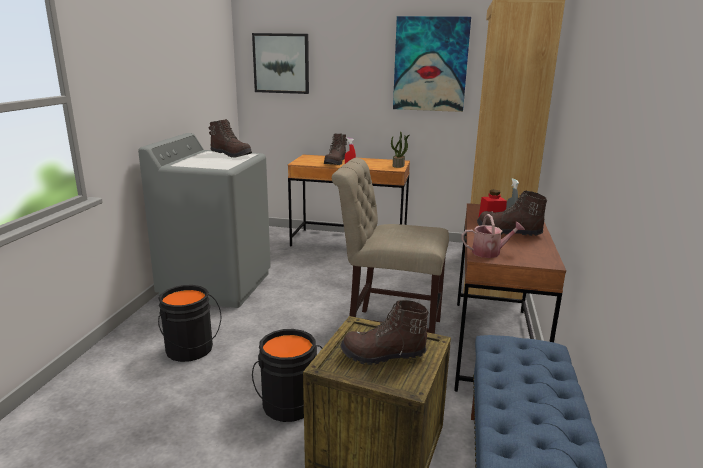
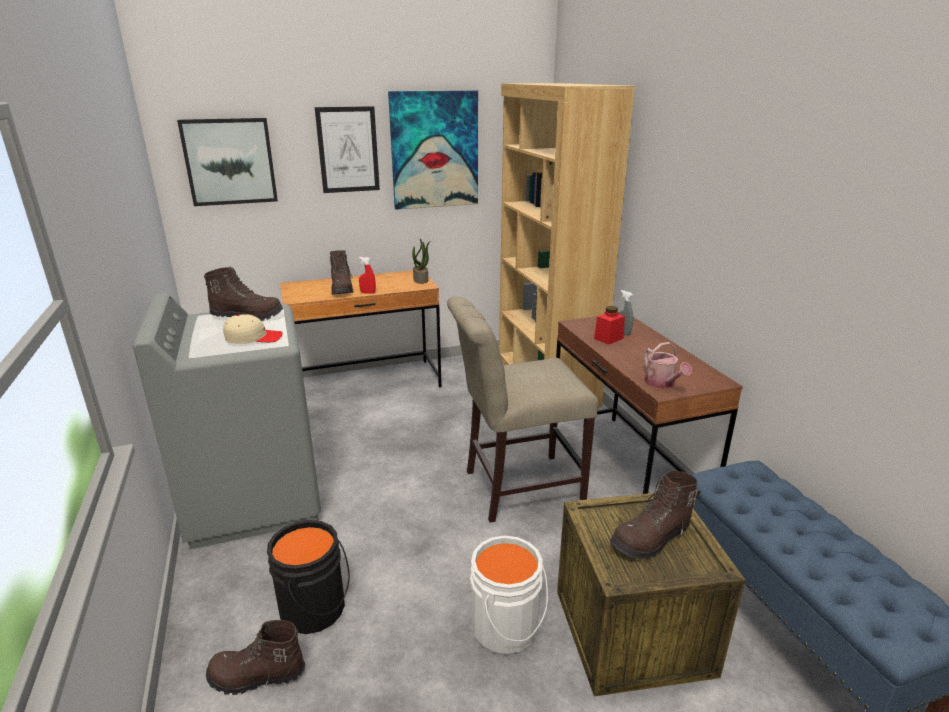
camera: 30 degrees left, 5 degrees up
(216, 163) = (253, 338): none -> beige cap
(290, 406) = (508, 628): black bucket -> white bucket
(362, 60) = (348, 150): none -> picture
(490, 252) = (662, 384): watering can -> watering can turned 105 degrees clockwise
(508, 232) = (643, 351): brown boot -> brown boot (256, 677)

